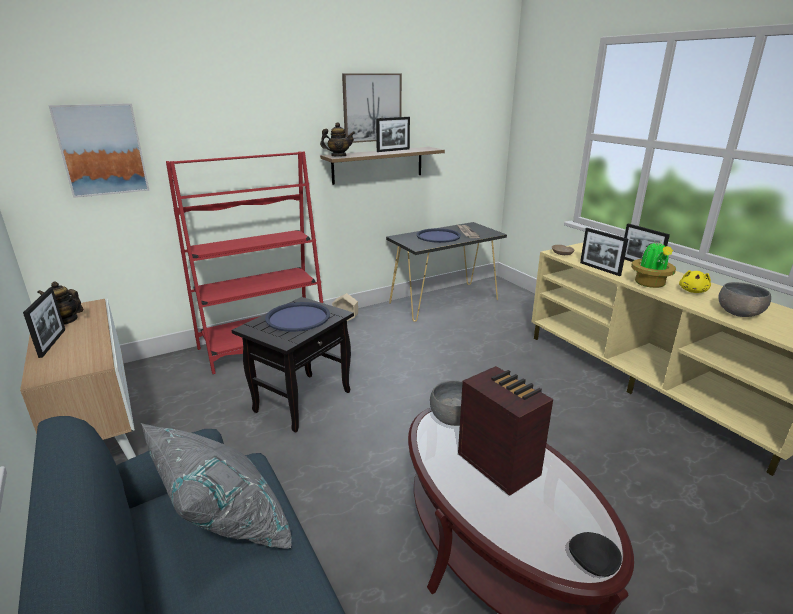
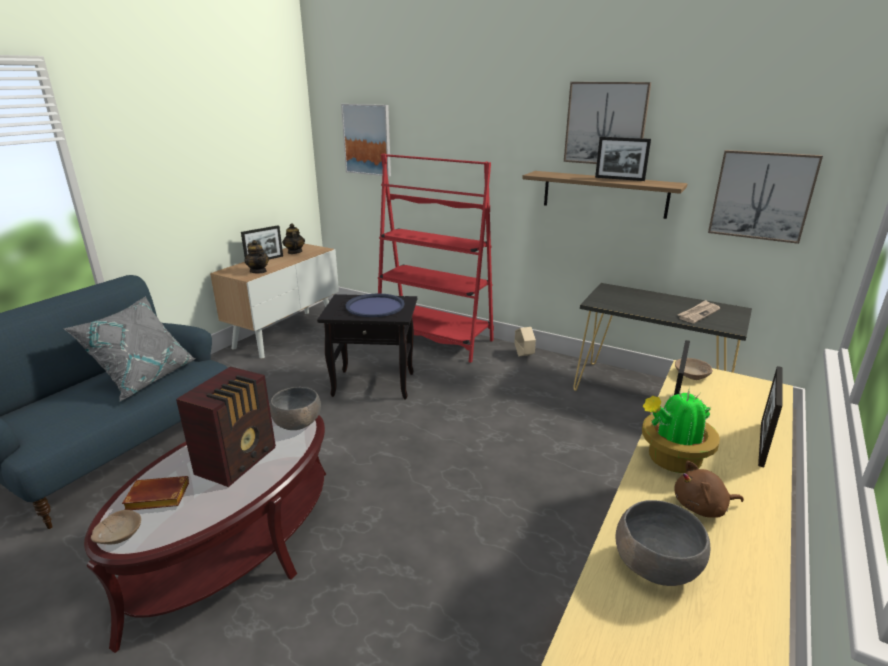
camera: 60 degrees right, 0 degrees up
(338, 156) = (540, 174): teapot -> teapot (258, 271)
(438, 236) = (651, 303): blue tray -> none
(468, 148) = (761, 195): none -> picture
(538, 528) = (156, 498): none -> brown book
(593, 561) = (119, 535): black bowl -> beige bowl
(693, 291) = (702, 507): yellow plush toy -> brown plush toy

